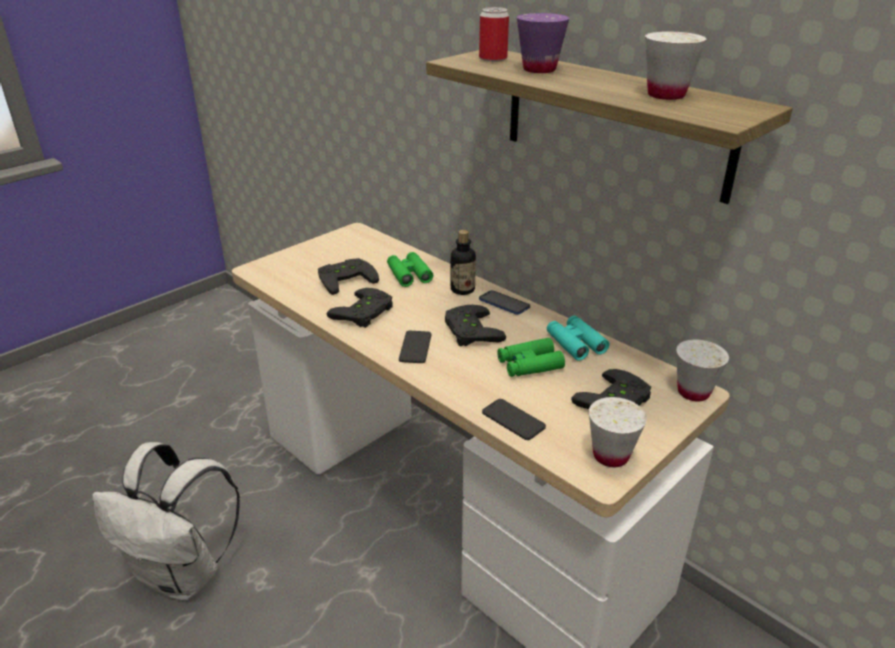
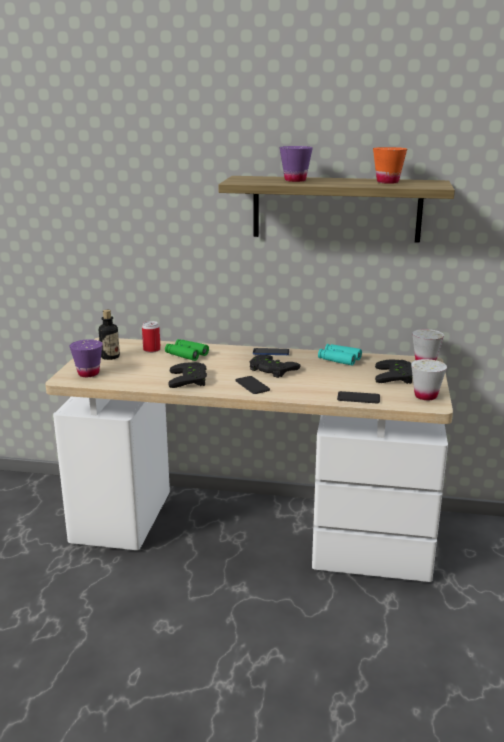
camera: 35 degrees left, 10 degrees down
(183, 574) = (100, 652): white backpack -> none
(283, 269) = (88, 373): none -> purple cup
(345, 278) = (145, 367): black game controller -> none
(462, 289) = (234, 353): bottle -> bottle (110, 357)
(493, 59) = (254, 179): can -> can (152, 350)
(529, 364) = (329, 374): green binoculars -> none
(666, 95) = (387, 182): white cup -> orange cup

